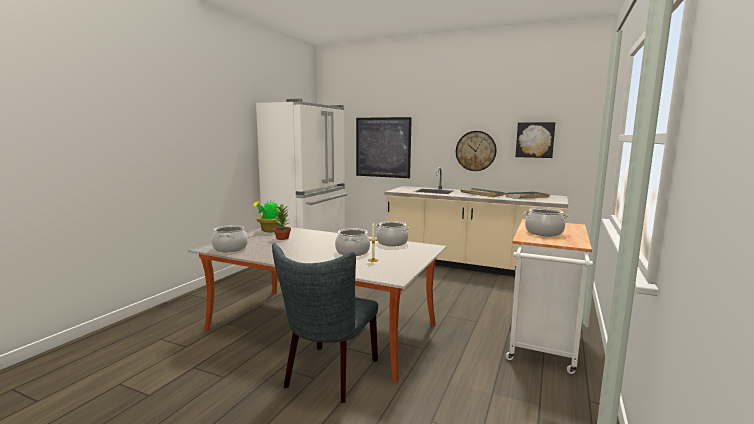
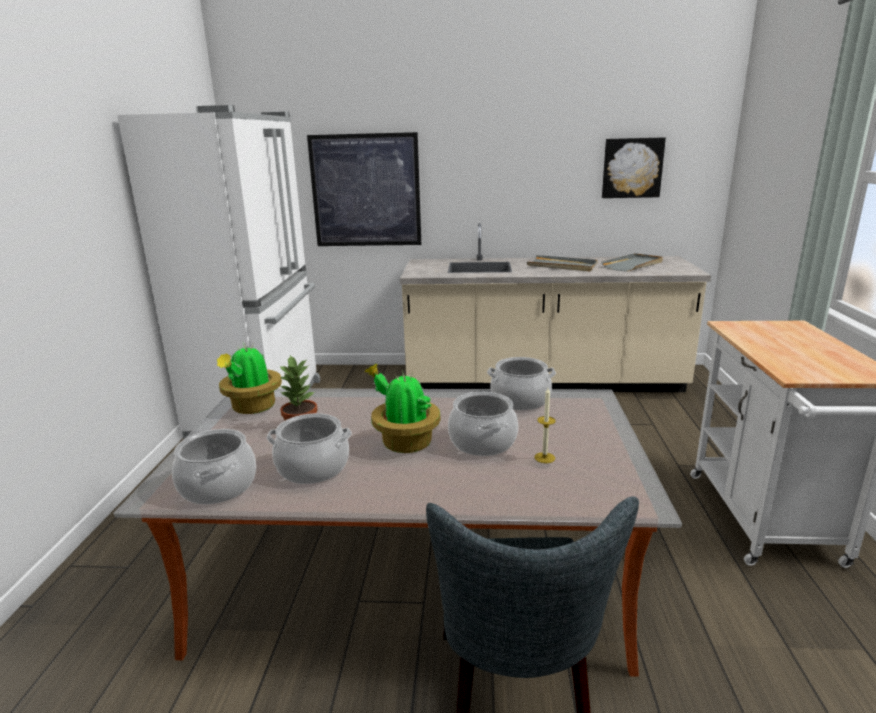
camera: 20 degrees left, 10 degrees up
(318, 248) = (404, 442): none -> potted plant
(475, 151) = (536, 190): wall clock -> none
(544, 233) = (793, 353): cooking pot -> cooking pot (312, 468)

